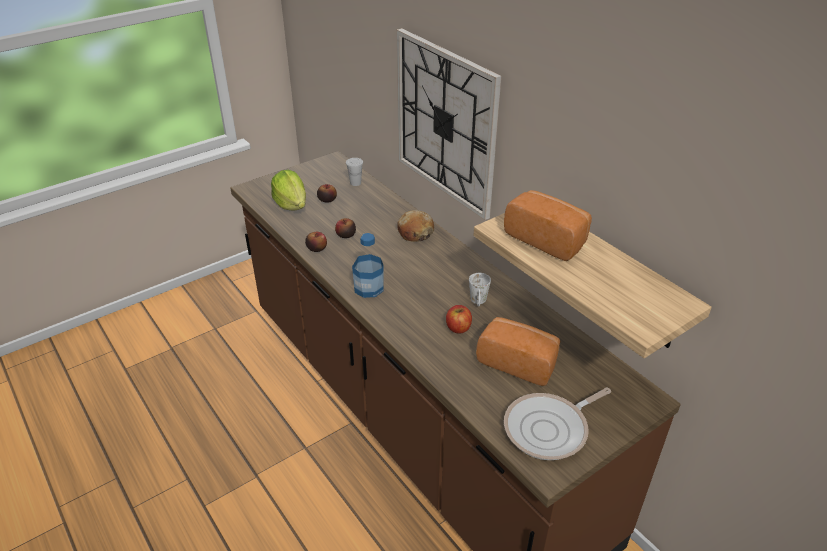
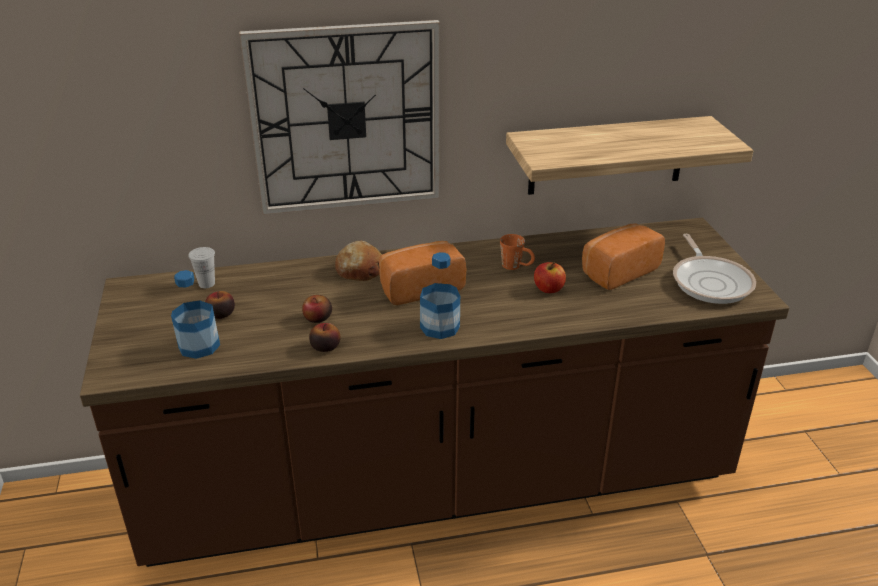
camera: 65 degrees left, 5 degrees down
(291, 204) = (199, 346): lettuce -> bottle
(478, 302) = (516, 266): white mug -> orange mug
(547, 239) = (580, 144): bread -> bread (419, 287)

